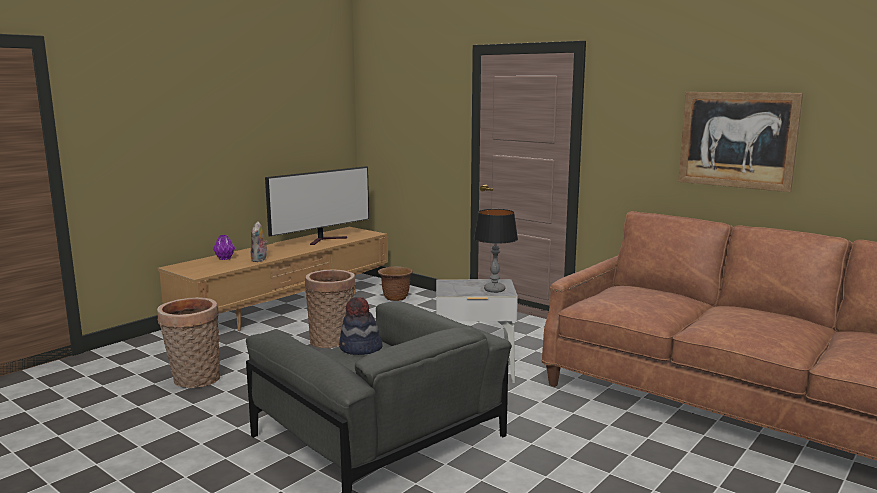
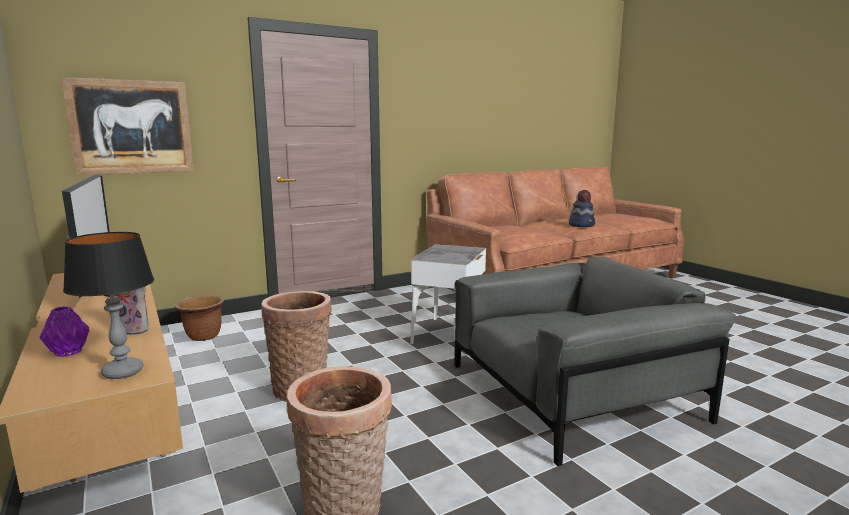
camera: 70 degrees left, 0 degrees up
(360, 349) = (529, 322): hat -> hat (581, 225)
(494, 290) = (464, 250): table lamp -> table lamp (123, 372)
(737, 140) = (487, 116): picture -> picture (131, 127)

